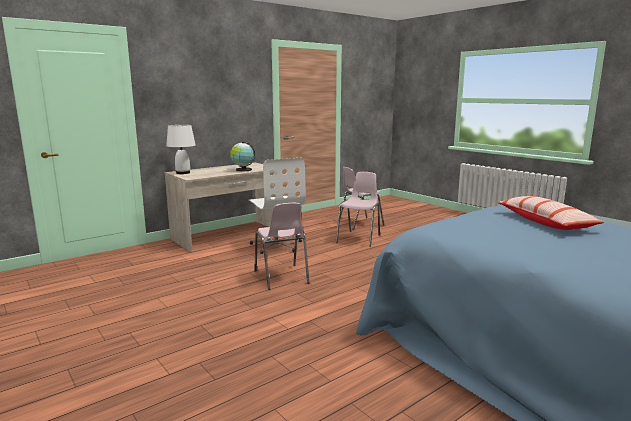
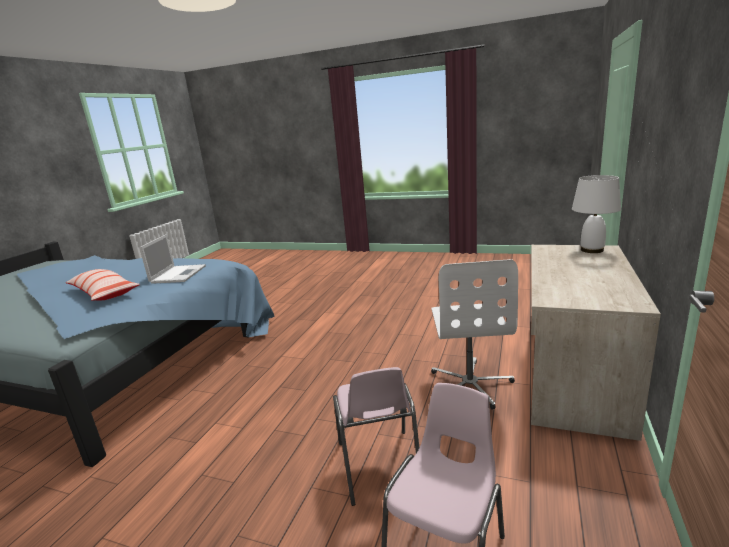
camera: 150 degrees right, 5 degrees up
(242, 170) = (560, 279): globe -> none
(276, 245) = (470, 384): white office chair -> white office chair turned 120 degrees counterclockwise
(281, 277) = (385, 342): pink chair -> none
(469, 223) = (179, 274): none -> laptop

